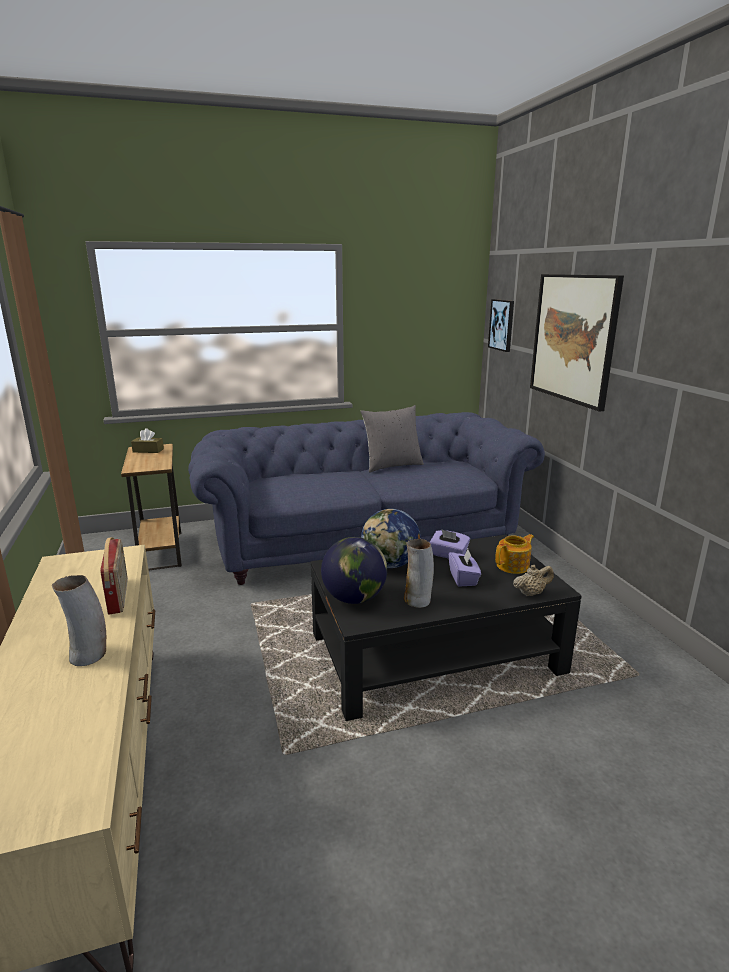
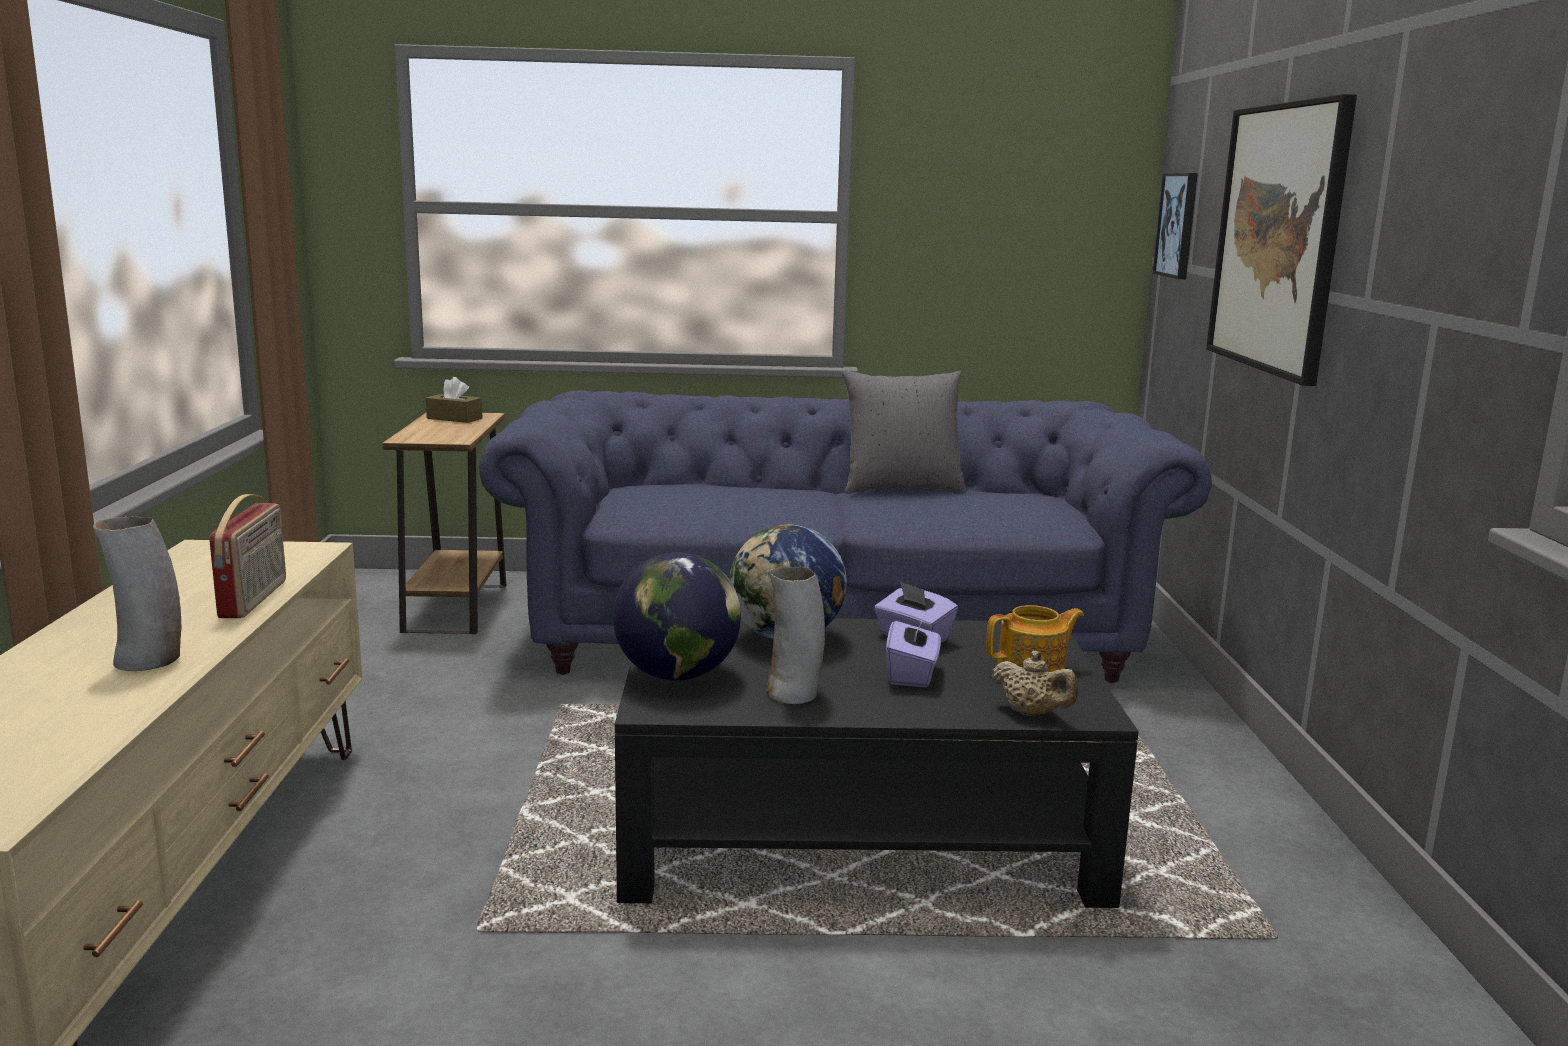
camera: 15 degrees right, 5 degrees down
(531, 593) = (1032, 713): beige teapot -> beige teapot turned 45 degrees clockwise

